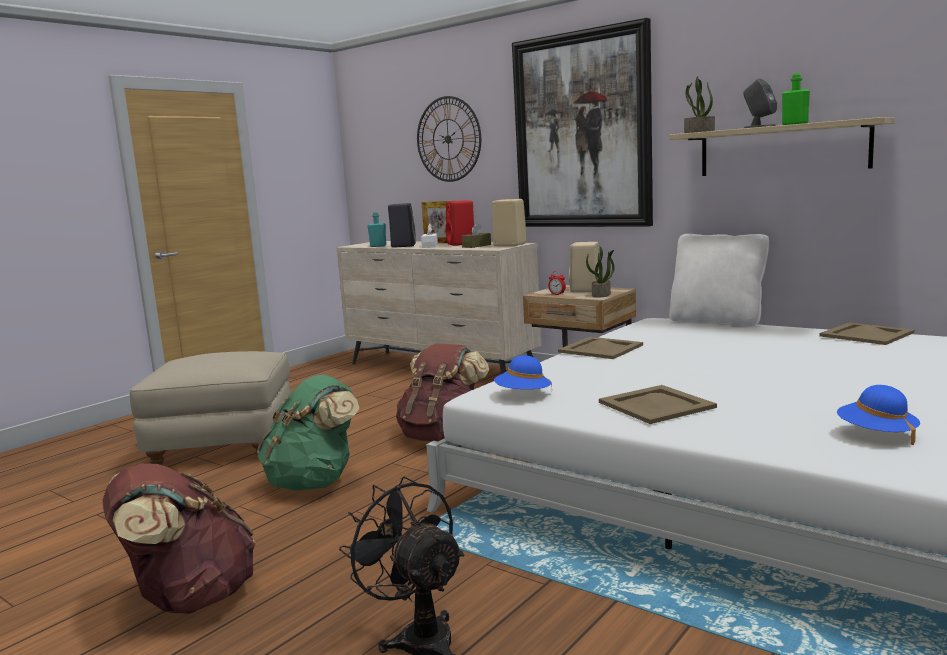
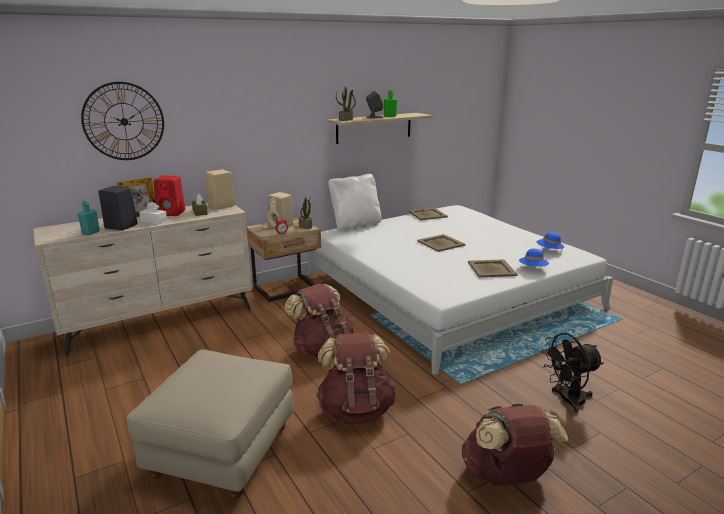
camera: 70 degrees left, 10 degrees up
(314, 482) = (356, 410): green backpack -> brown backpack
(523, 395) = (450, 289): blue hat -> blue hat (533, 268)
(582, 131) = (257, 116): picture -> none
(600, 348) = (379, 256): beige tray -> beige tray (440, 243)

